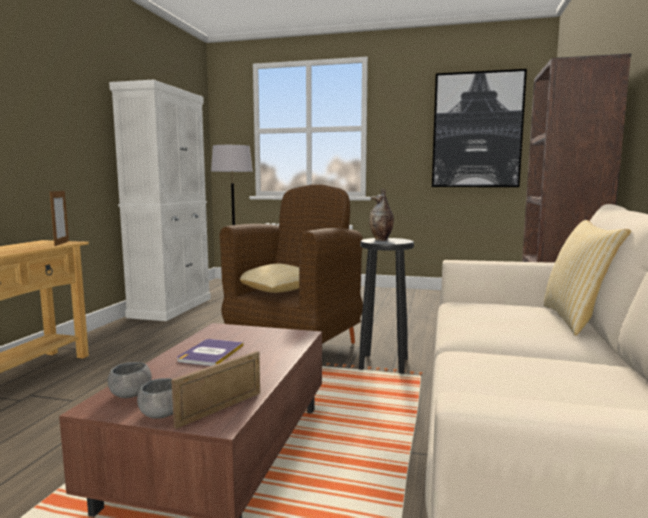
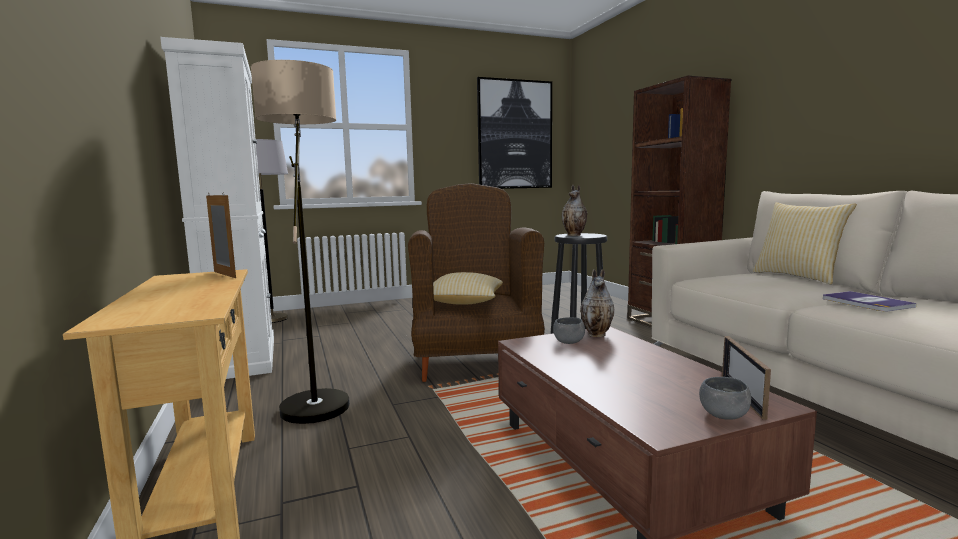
camera: 35 degrees left, 0 degrees up
(131, 394) = (650, 412): grey bowl -> grey bowl (568, 342)
(156, 343) = (316, 397): none -> floor lamp
(210, 353) = (590, 363): book -> book (865, 302)
(288, 335) = (597, 334): none -> vase

